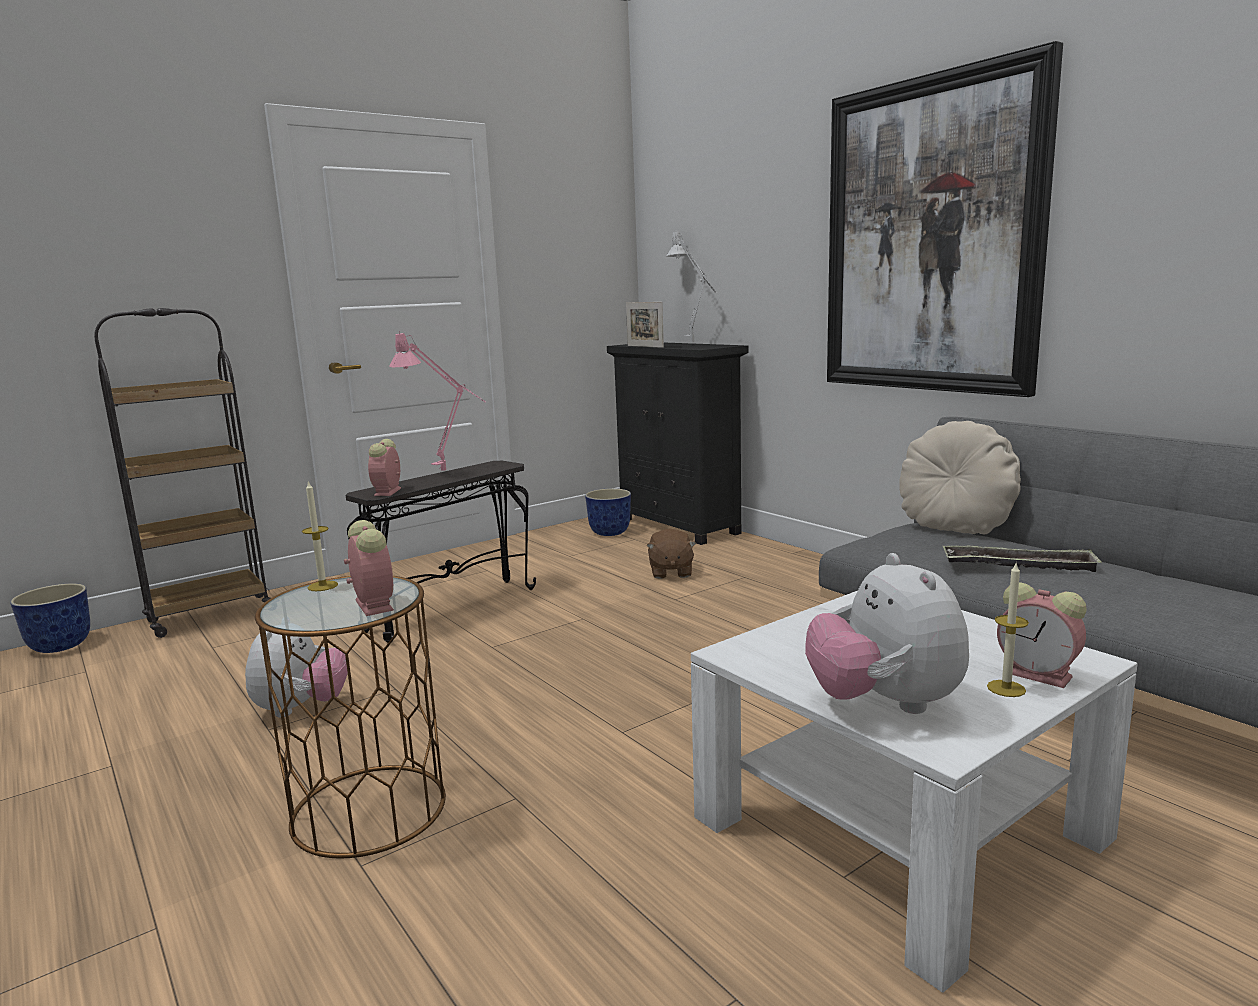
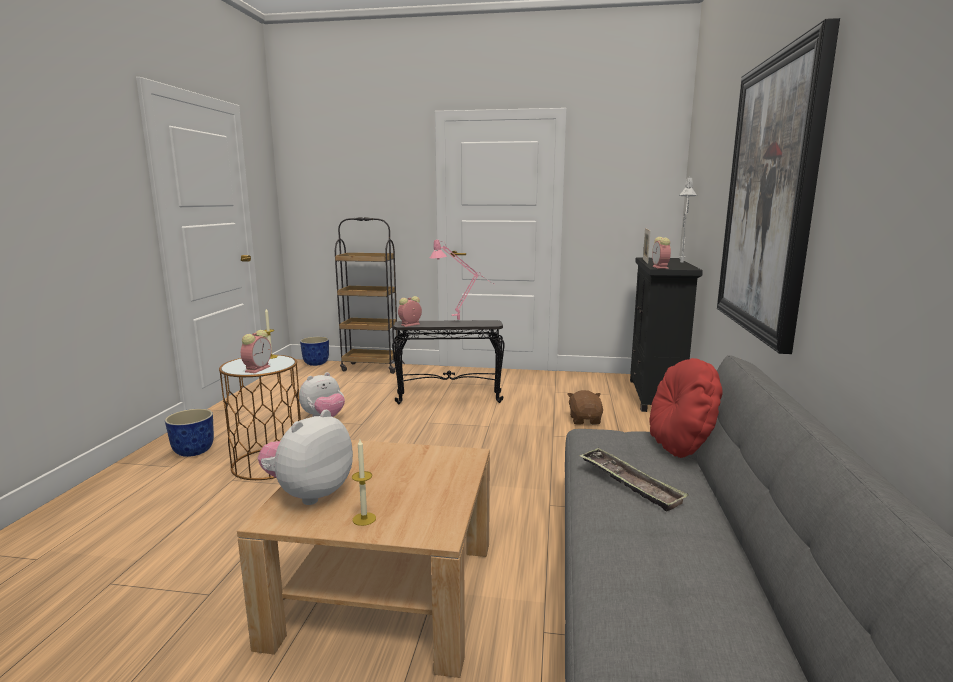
camera: 45 degrees right, 0 degrees up
(609, 532) = (605, 386): planter -> planter (194, 451)
(670, 572) = (585, 420): brown plush toy -> brown plush toy turned 135 degrees clockwise
(897, 828) = (385, 591): white coffee table -> brown coffee table
(955, 529) = (680, 447): beige pillow -> red pillow
(1040, 675) = (396, 524): alarm clock -> alarm clock (660, 267)

